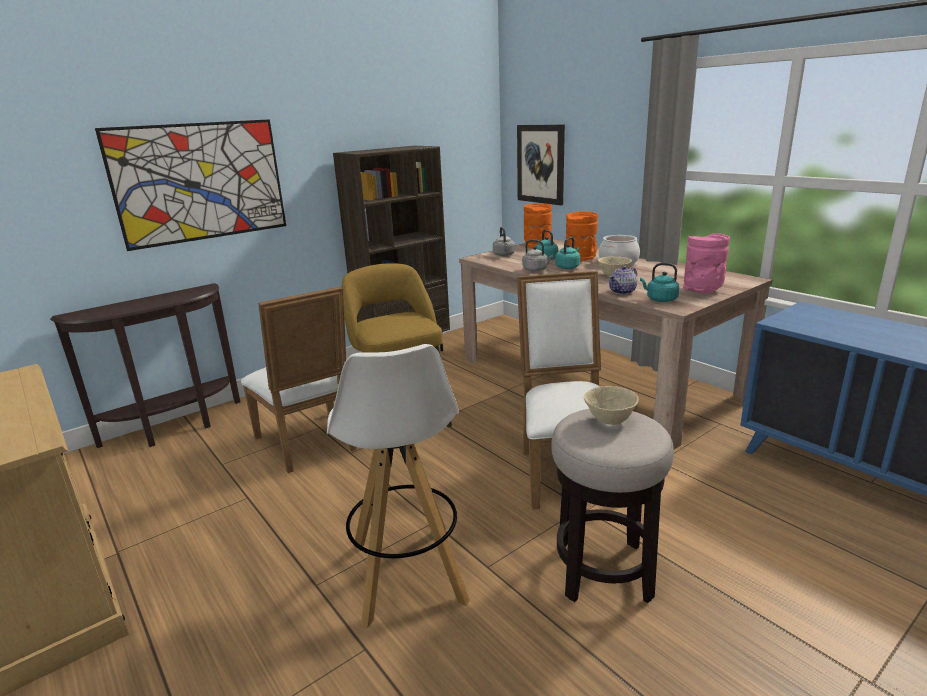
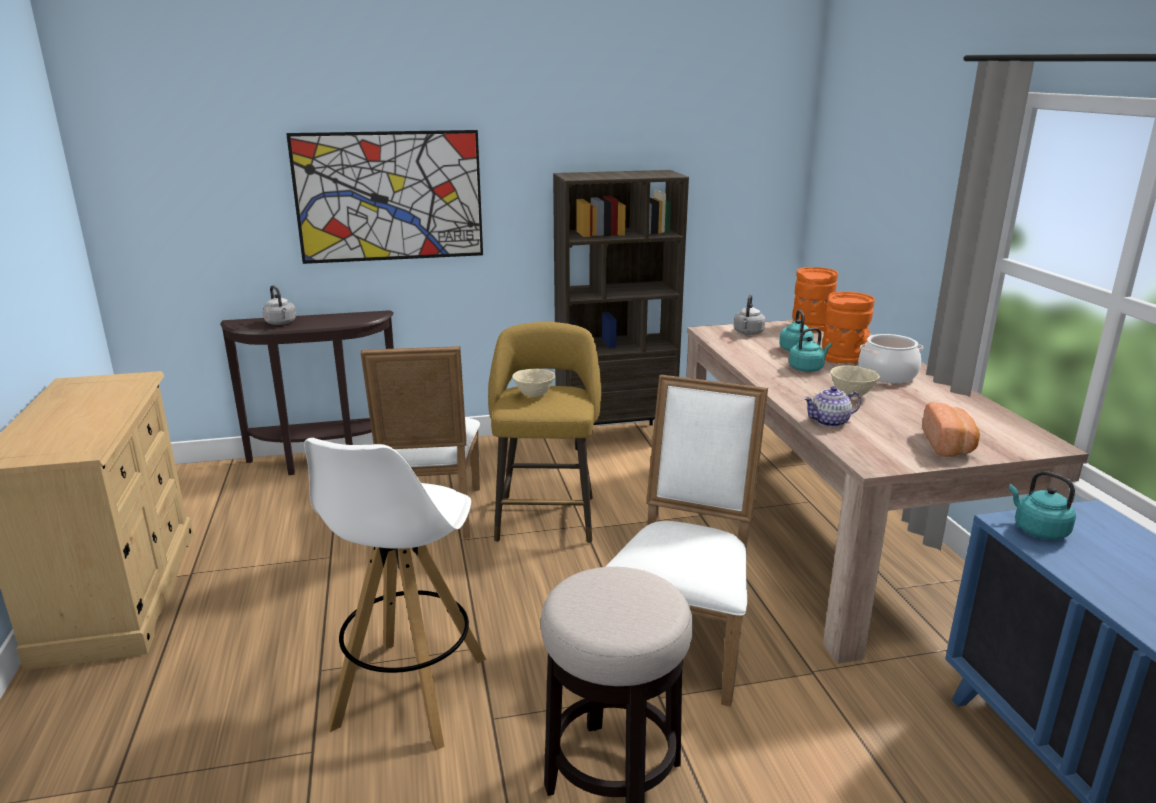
camera: 25 degrees right, 0 degrees up
(536, 270) = (760, 364): grey kettle -> grey kettle (281, 323)
(541, 164) = (847, 211): picture -> none
(609, 420) = (624, 589): beige bowl -> beige bowl (533, 395)
(660, 299) = (865, 446): turquoise kettle -> turquoise kettle (1037, 530)
(702, 290) = (949, 446): pink vase -> bread

